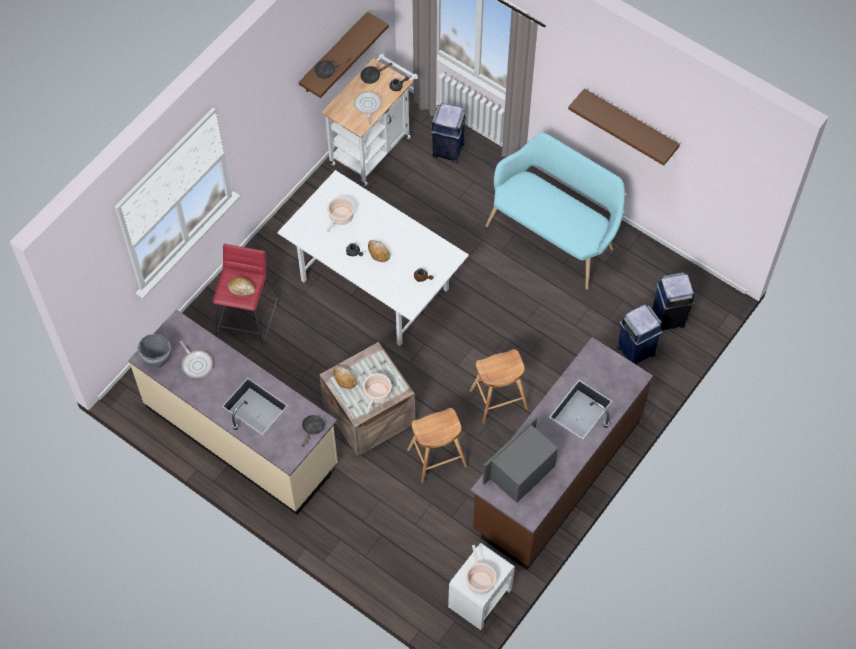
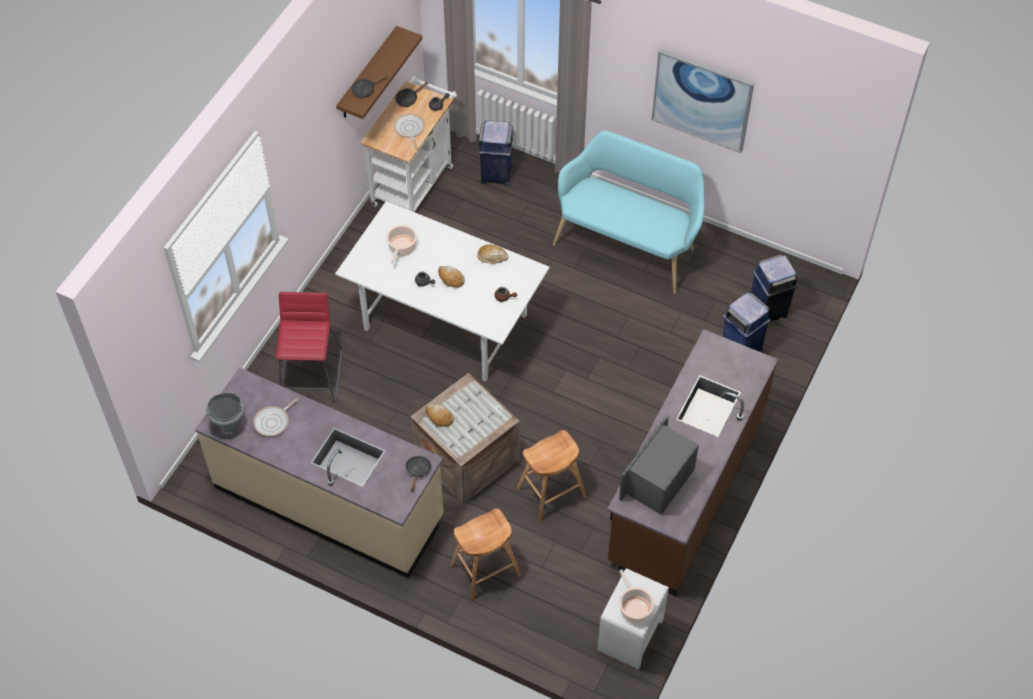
camera: 10 degrees left, 5 degrees down
(196, 364) = (273, 422): frying pan -> frying pan turned 90 degrees clockwise
(241, 288) = (306, 339): bread -> bread (492, 257)
(376, 394) = (478, 428): cooking pot -> none
(498, 399) = (605, 421): brown stool -> brown stool (485, 570)
(630, 123) = (702, 100): brown shelf -> picture

